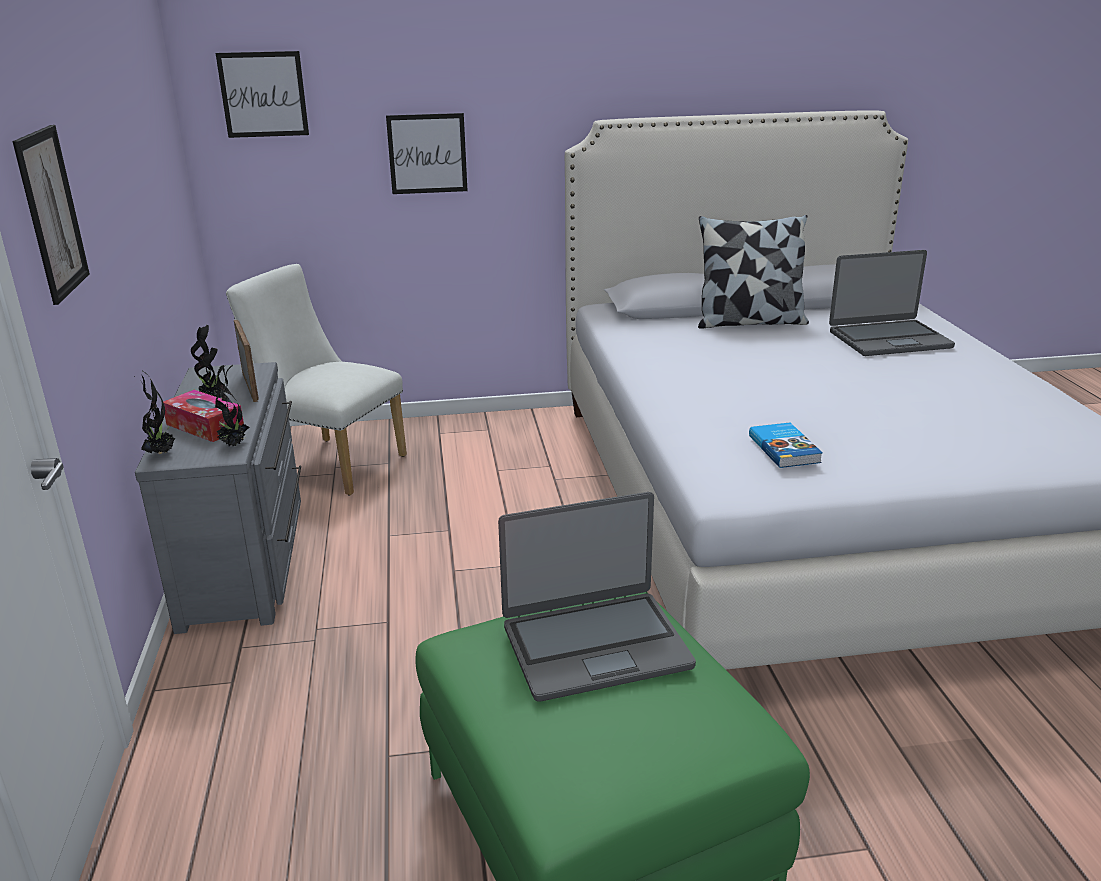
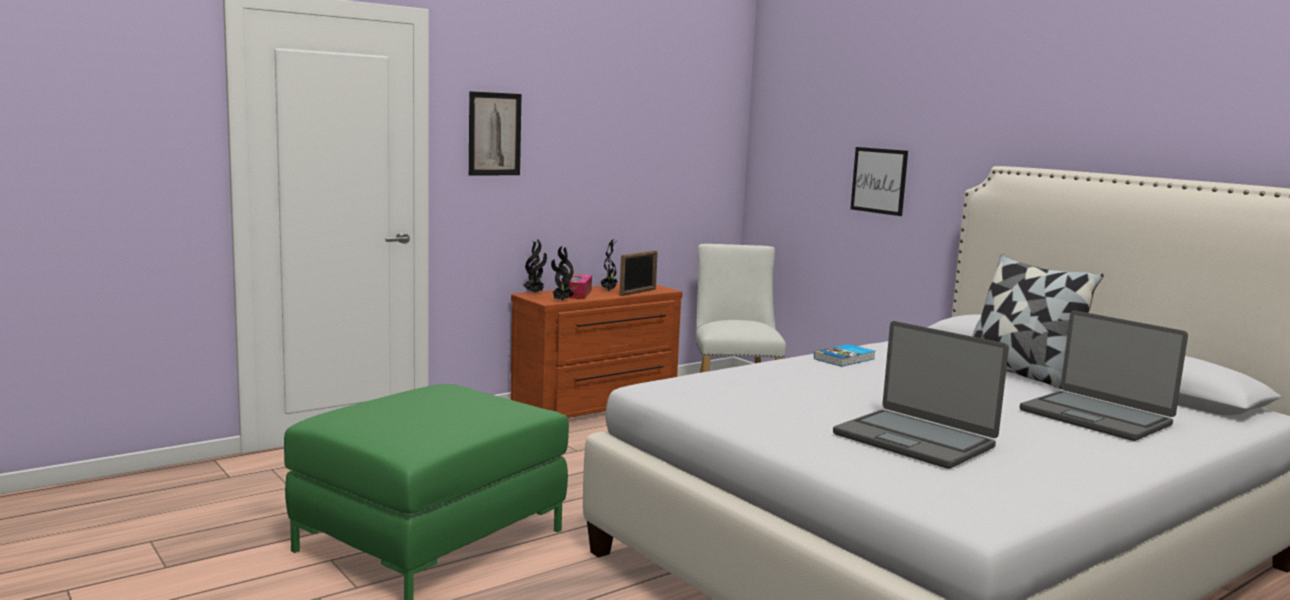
camera: 60 degrees right, 15 degrees down
(248, 558) = (597, 406): grey dresser -> brown dresser
(263, 94) = (790, 124): picture -> none
(595, 645) = (463, 404): laptop -> laptop (914, 440)
(785, 449) = (741, 392): book -> book (845, 359)

